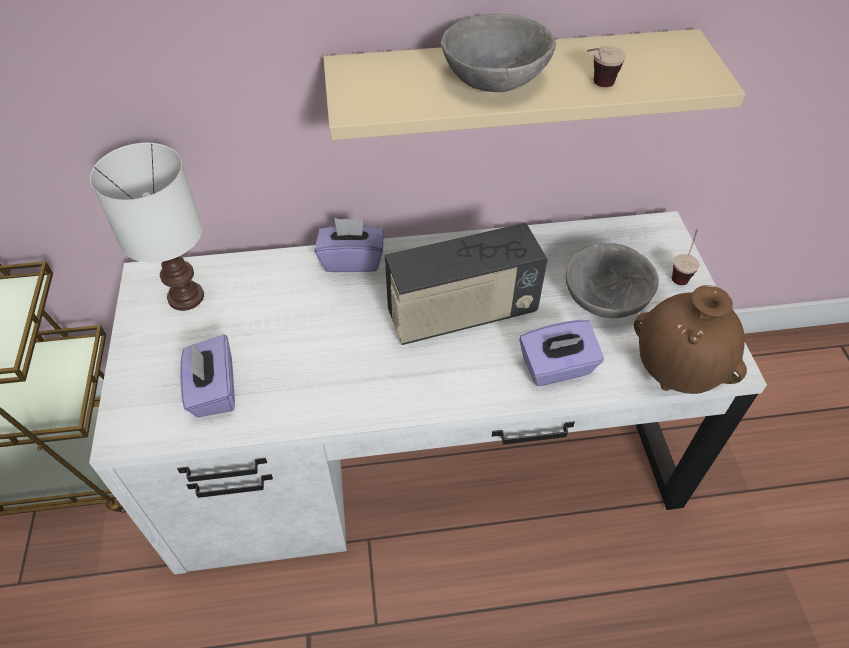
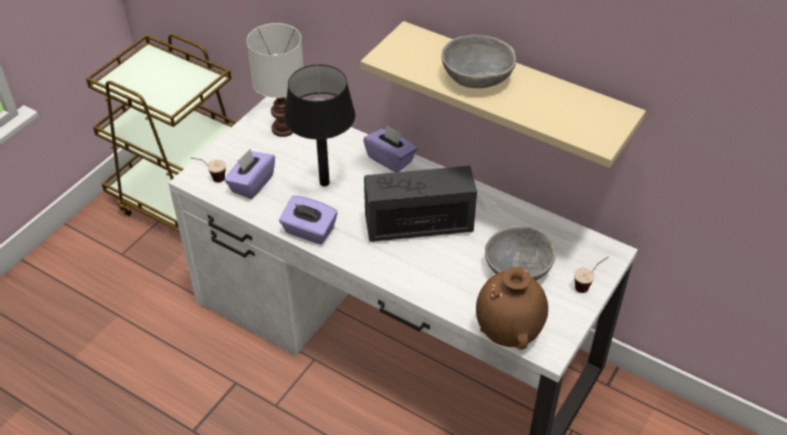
camera: 40 degrees right, 5 degrees down
(305, 332) = (325, 183): none -> black table lamp
(461, 314) = (419, 225): radio -> radio turned 150 degrees clockwise
(557, 368) = (441, 285): purple tissue box -> purple tissue box (309, 231)
(596, 87) = (525, 111): cup -> cup (211, 179)

